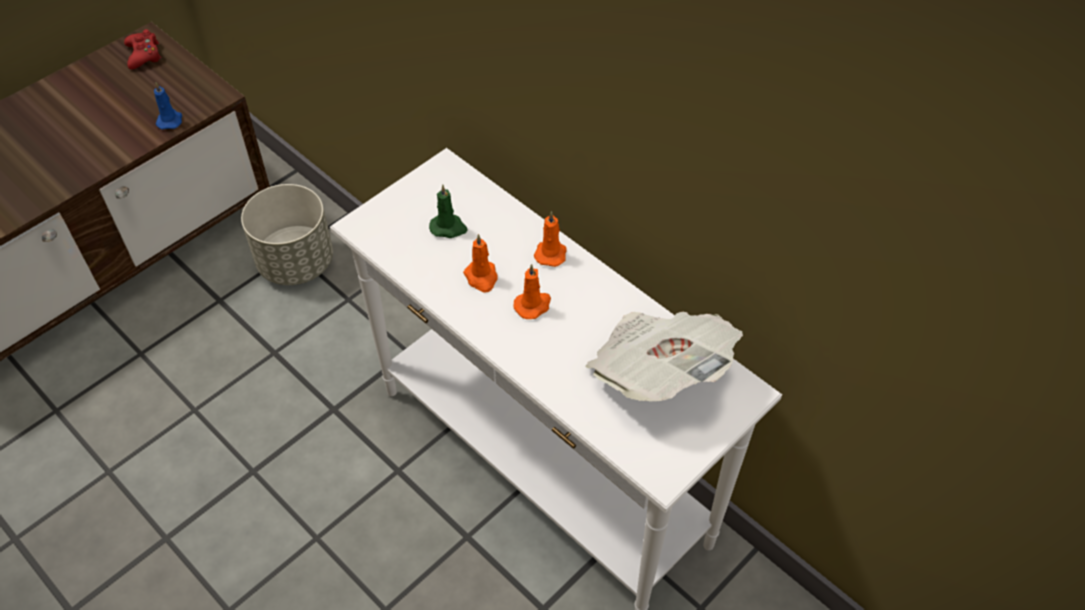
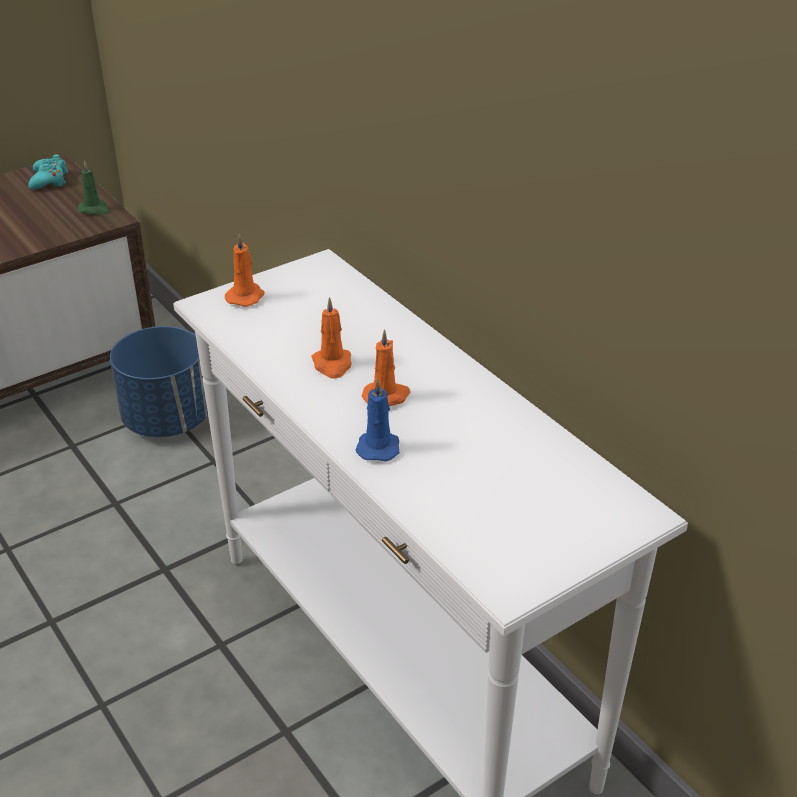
camera: 10 degrees right, 15 degrees down
(144, 55) = (49, 180): red game controller -> turquoise game controller
(170, 120) = (54, 233): blue candle -> blue candle (378, 446)
(296, 262) = (167, 419): grey planter -> blue planter
(449, 228) = (308, 316): green candle -> green candle (95, 210)
(551, 253) = (422, 351): orange candle -> orange candle (246, 296)
(658, 371) = (527, 478): newspaper -> none

